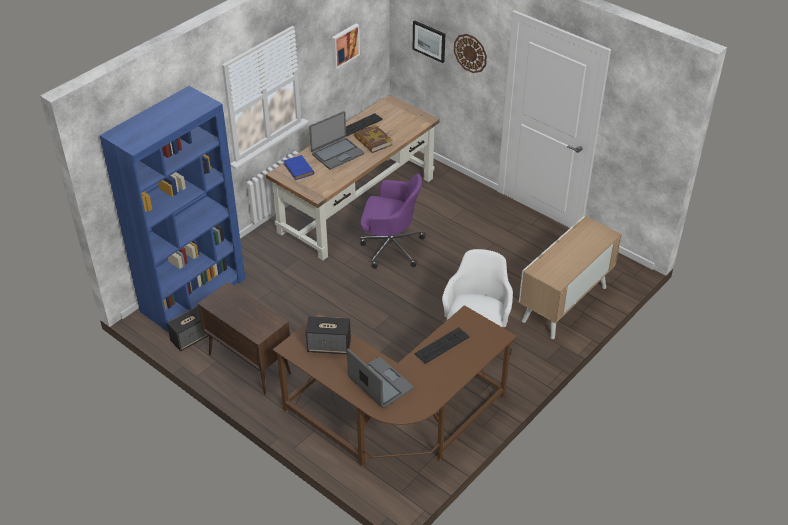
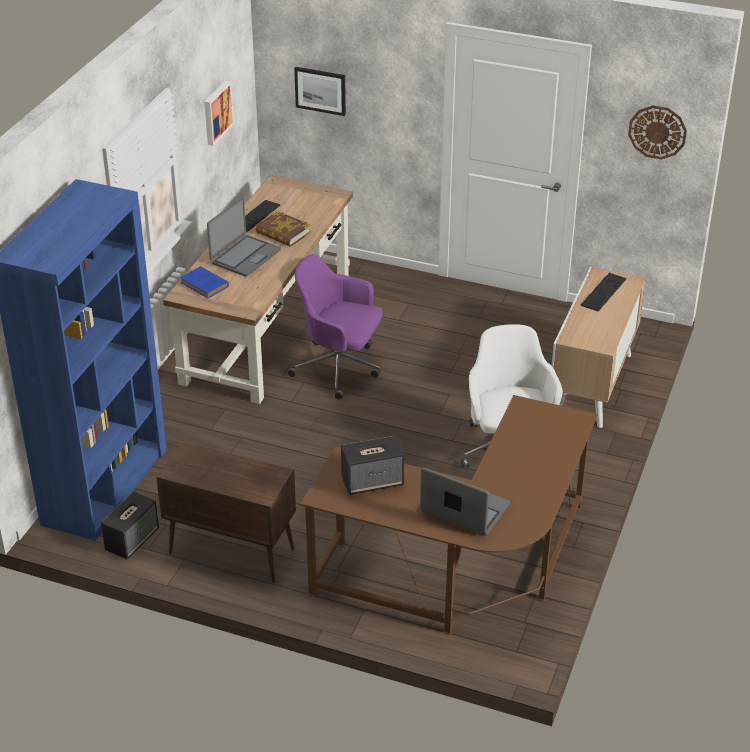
camera: 20 degrees left, 5 degrees down
(390, 247) = (339, 368): purple office chair -> purple office chair turned 150 degrees counterclockwise
(442, 345) = (514, 446): keyboard -> keyboard (603, 292)
(470, 53) = (385, 93): wall clock -> wall clock (657, 132)

